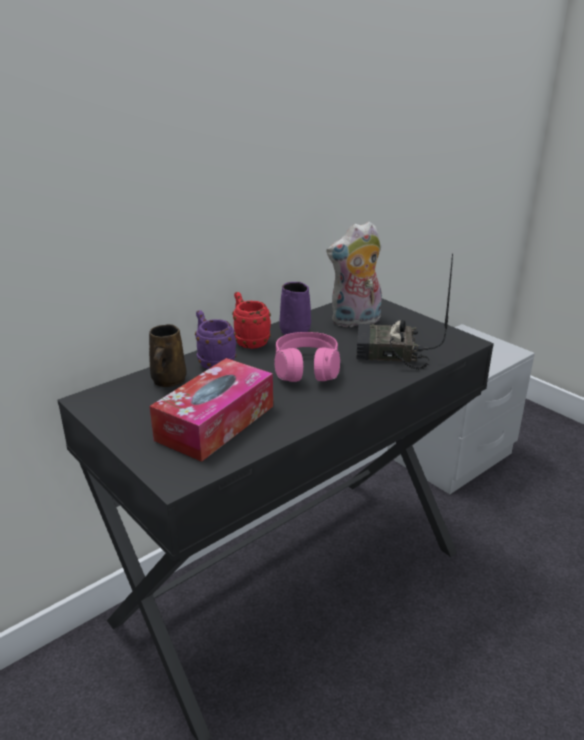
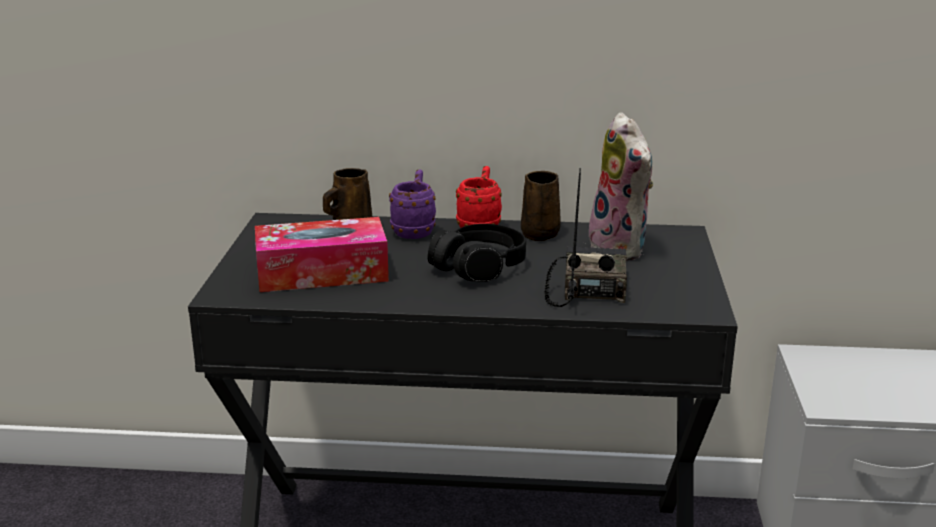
camera: 45 degrees right, 5 degrees down
(294, 330) = (541, 233): purple mug -> brown mug
(306, 369) = (479, 267): pink headphones -> black headphones
(355, 321) = (622, 248): plush toy -> plush toy turned 135 degrees counterclockwise
(389, 354) = (587, 288): radio -> radio turned 45 degrees clockwise

